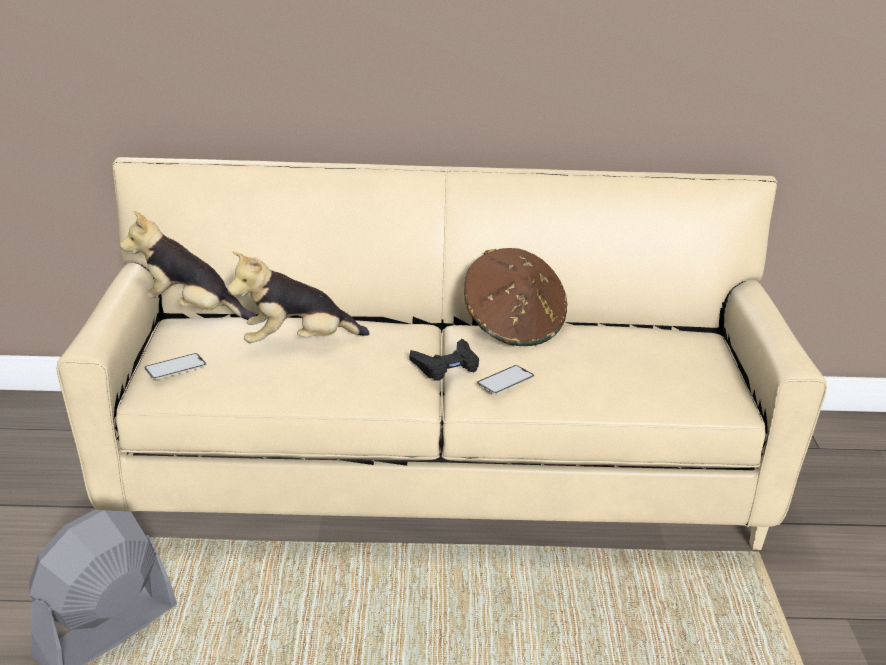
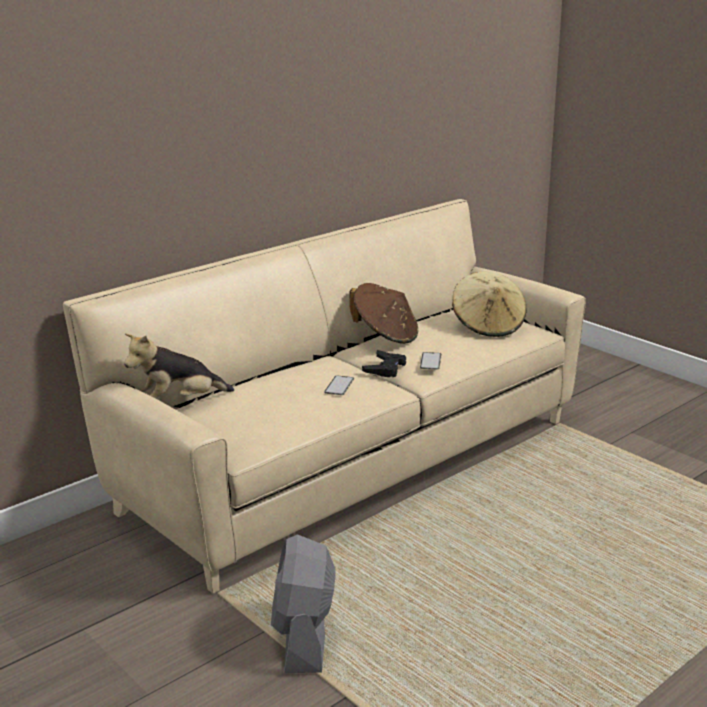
camera: 40 degrees left, 5 degrees down
(175, 367) = (238, 432): phone -> phone (339, 386)
(297, 343) = (284, 390): plush toy -> none
(660, 366) = (488, 326): none -> beige hat

